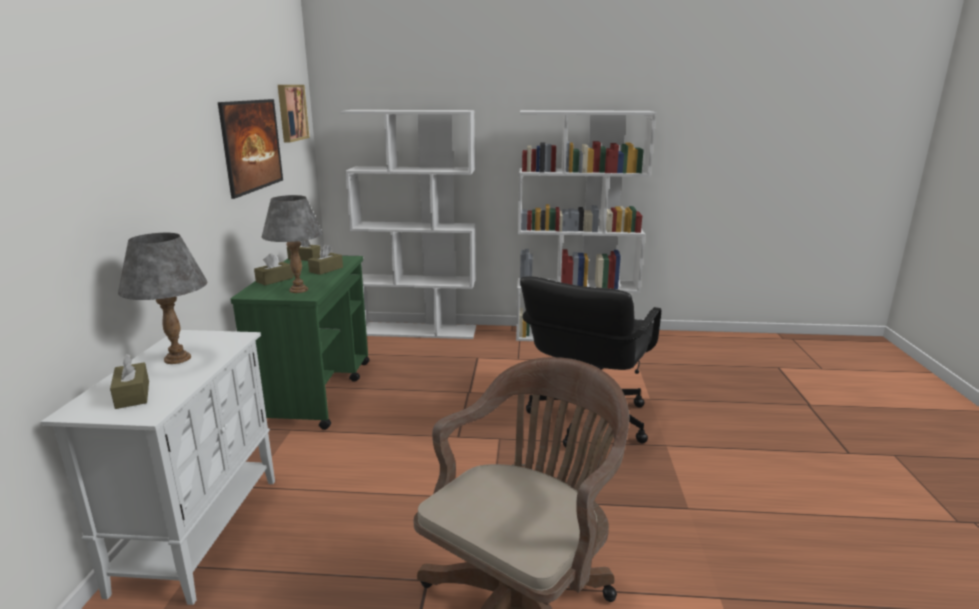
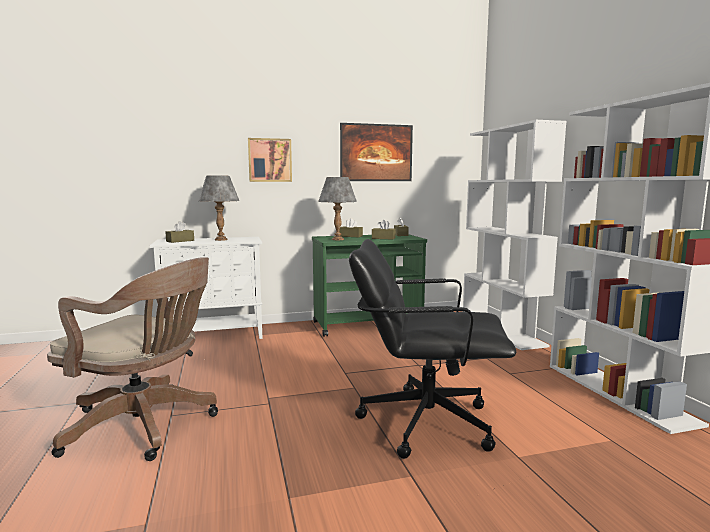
camera: 70 degrees right, 10 degrees down
(291, 112) = (441, 137): picture -> picture (269, 160)

